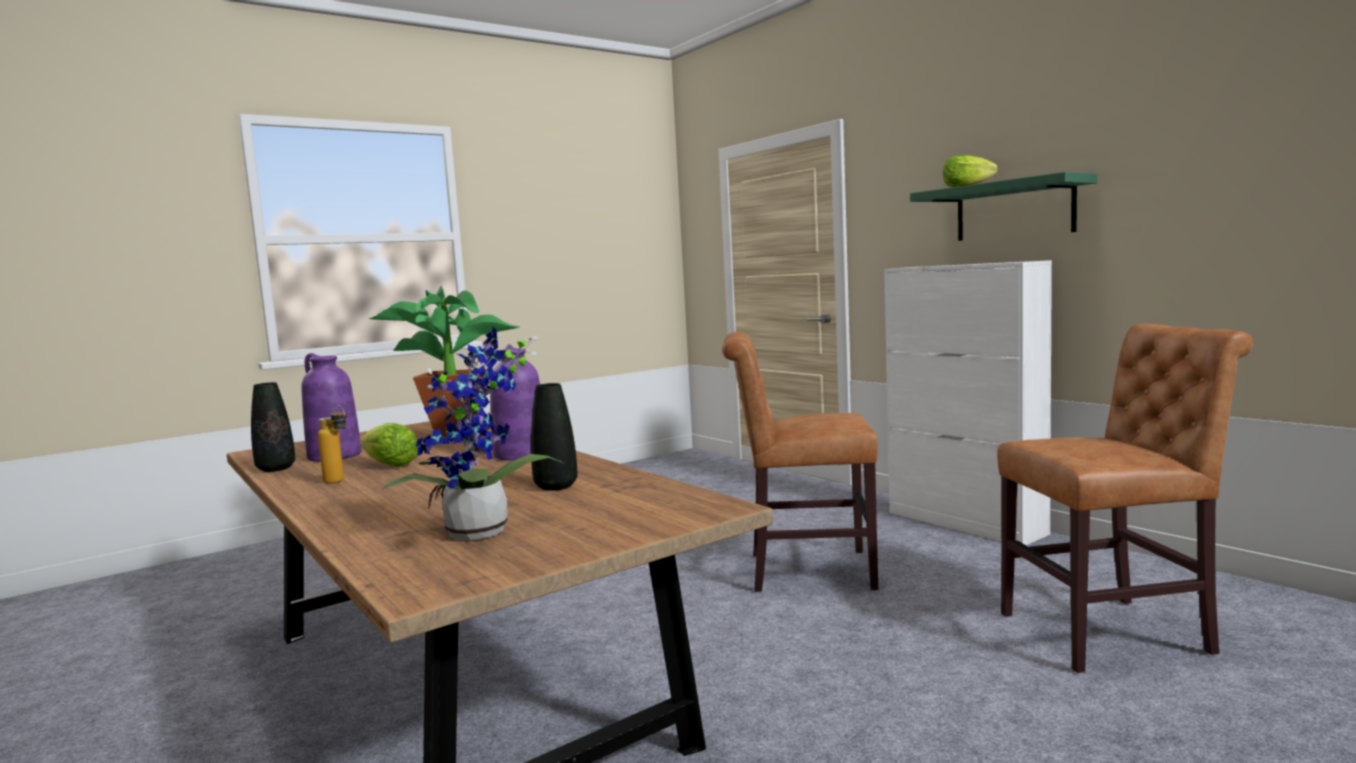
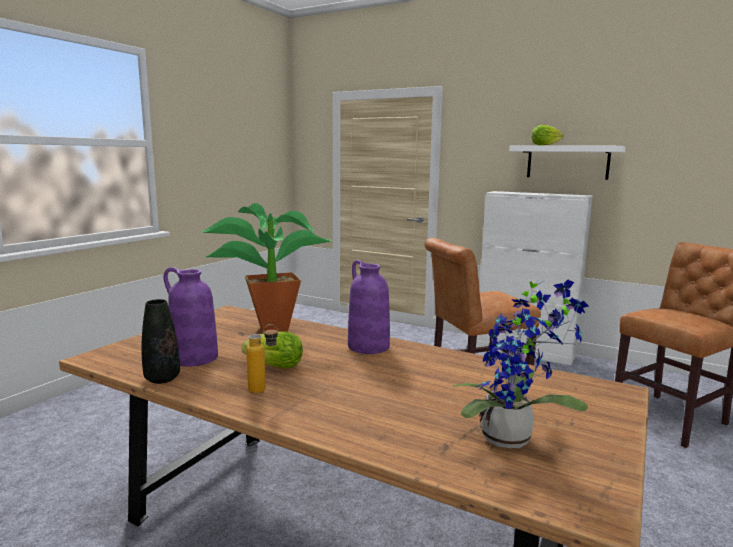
camera: 25 degrees left, 5 degrees up
(556, 486) = (465, 380): black vase -> none
(1014, 210) = (567, 162): green shelf -> white shelf

